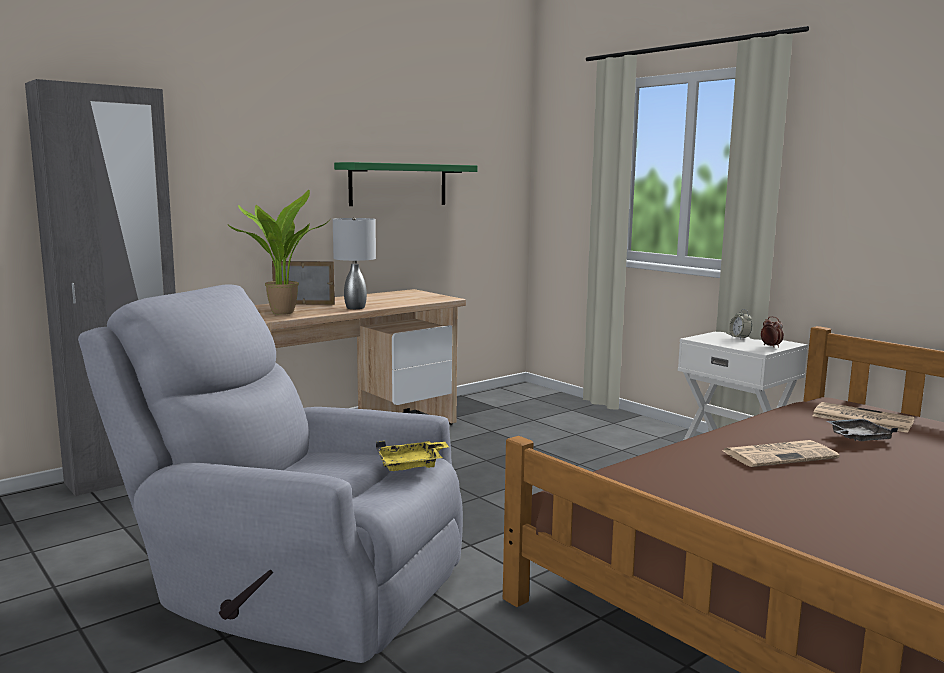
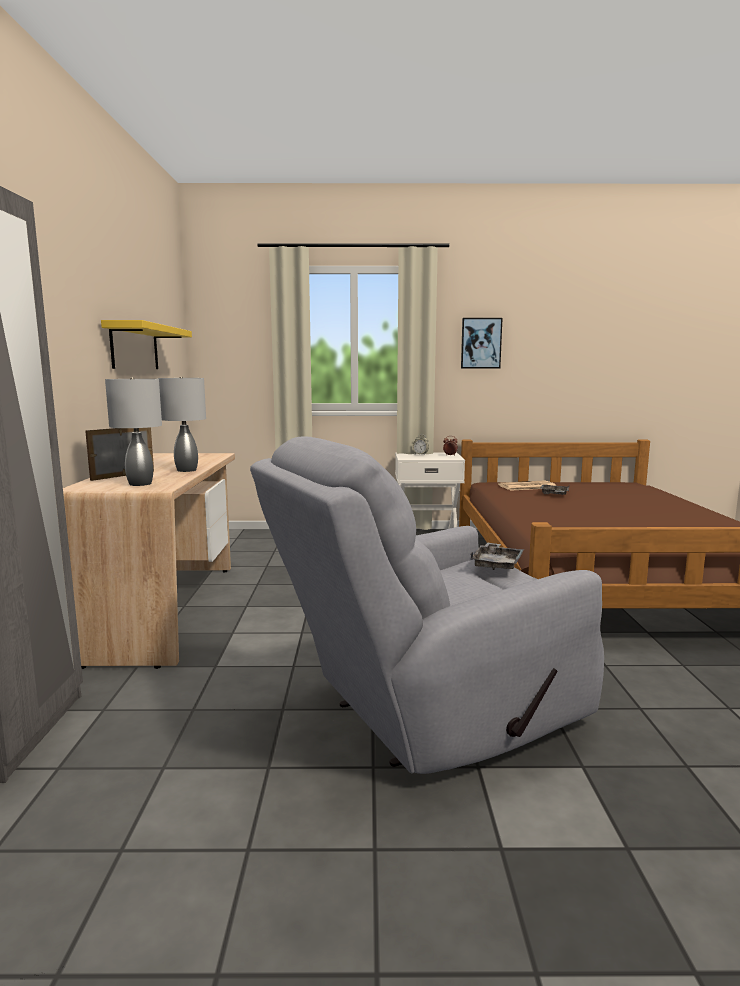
camera: 50 degrees left, 0 degrees up
(280, 312) = (140, 484): potted plant -> grey table lamp
(398, 184) = (135, 347): green shelf -> yellow shelf
(411, 465) = (497, 564): yellow tray -> grey tray
(780, 454) = (560, 509): newspaper -> none
(861, 177) = (481, 343): none -> picture

